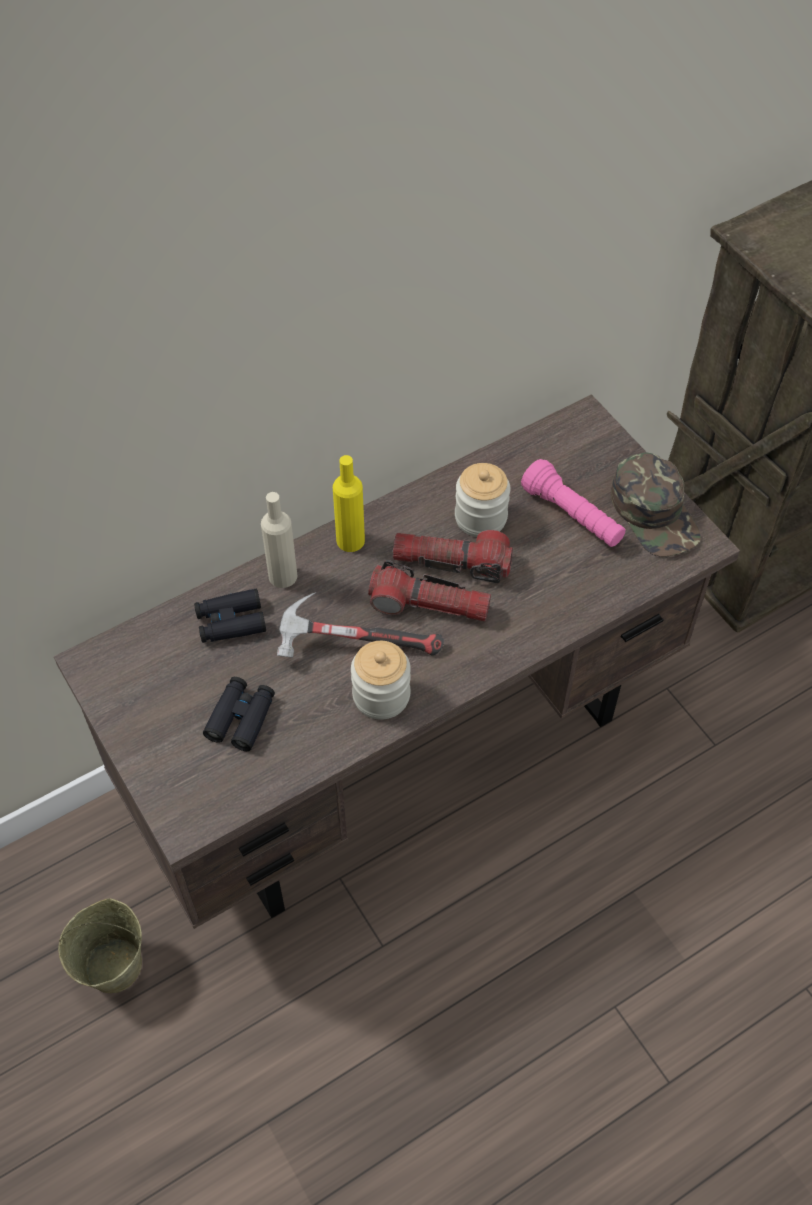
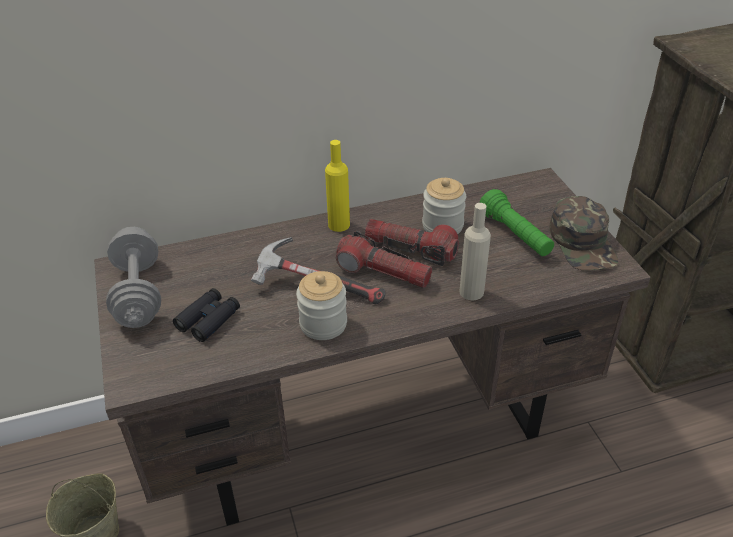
camera: 15 degrees right, 15 degrees down
(137, 697) = (138, 293): none -> grey dumbbell
(230, 622) = (229, 259): black binoculars -> none
(283, 576) = (280, 238): beige bottle -> beige bottle (471, 292)
(572, 516) = (515, 235): pink flashlight -> green flashlight

